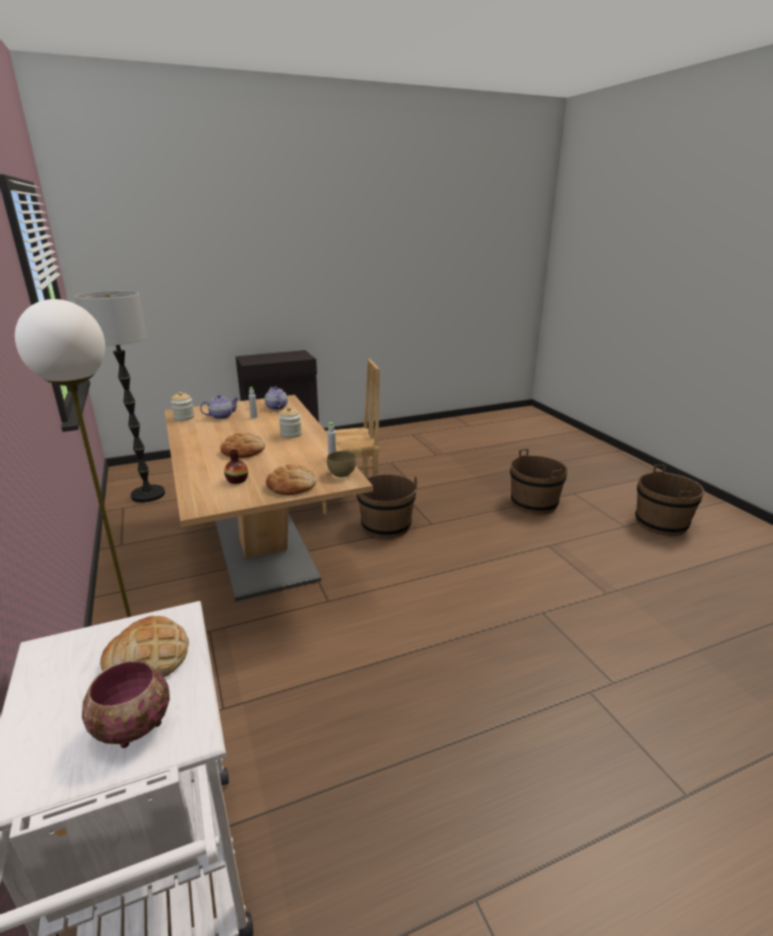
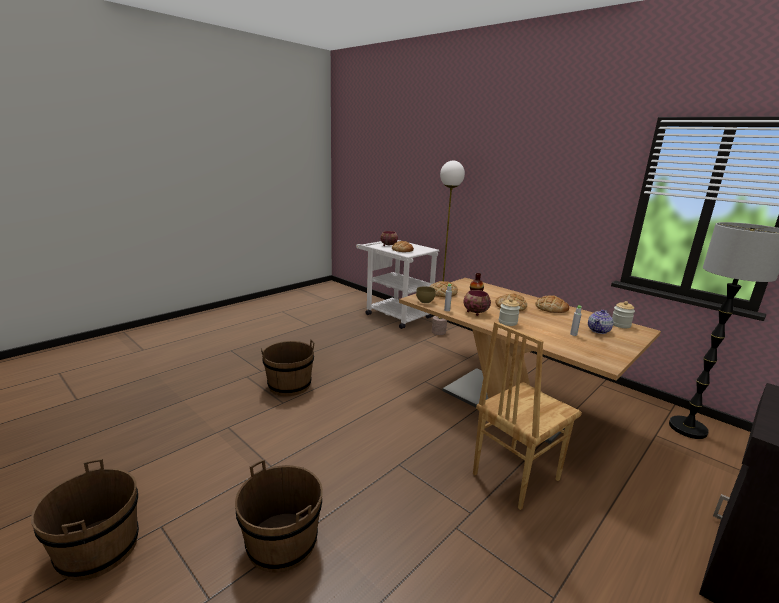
camera: 155 degrees right, 5 degrees down
(201, 442) = (551, 308): none -> bread
(276, 407) = (583, 349): teapot -> none
(304, 449) = (475, 312): none -> bowl
(386, 526) = (440, 449): brown bucket -> brown bucket (289, 385)

